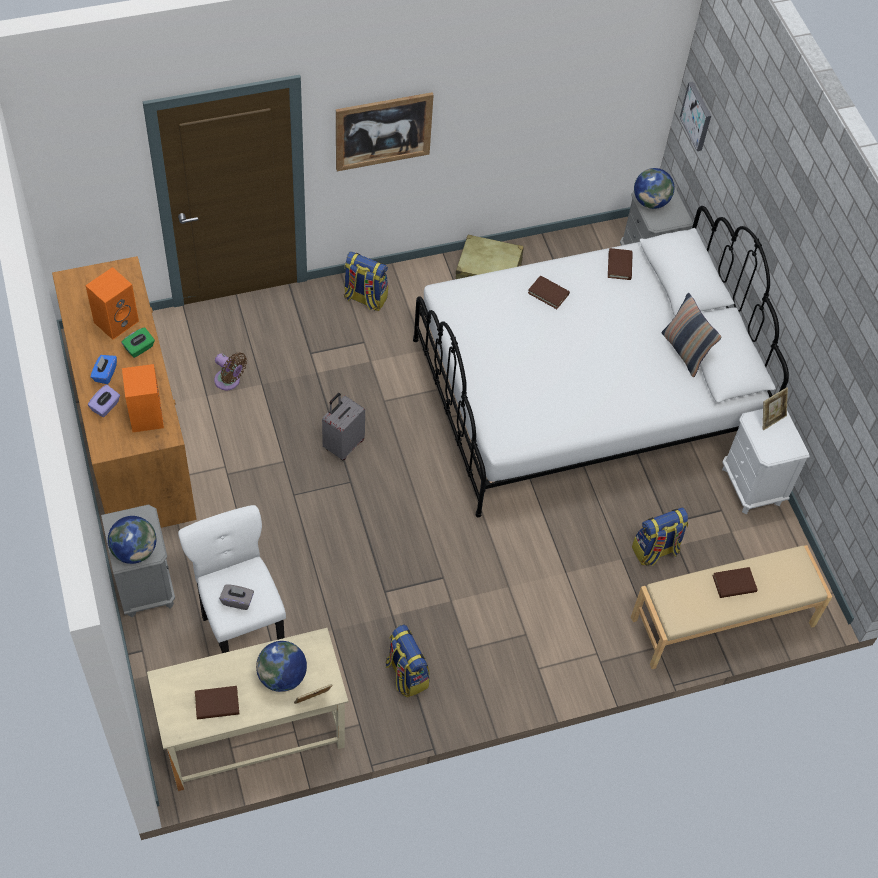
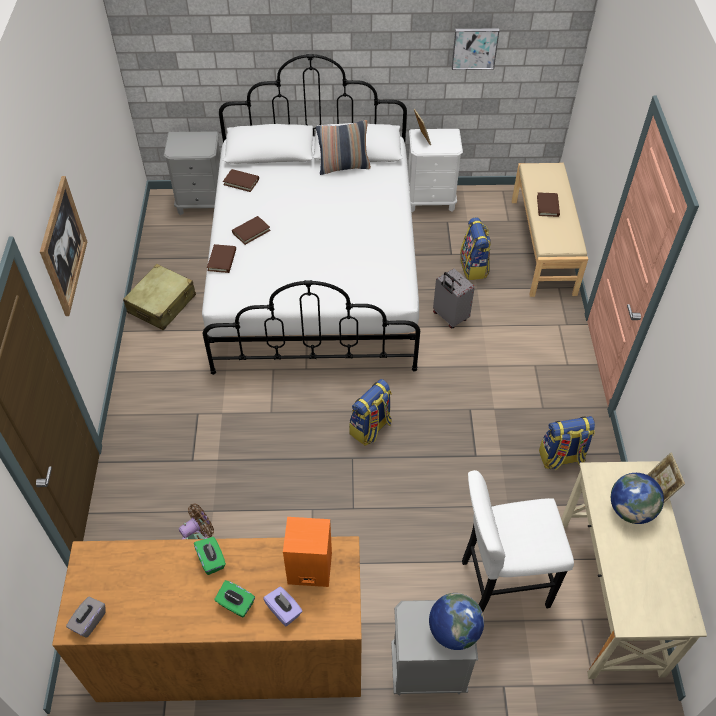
camera: 70 degrees left, 5 degrees down
(105, 374) = (236, 604): blue tissue box -> green tissue box
(116, 321) = (161, 579): orange speaker -> none
(217, 704) = (658, 574): brown book -> brown book (222, 260)
(237, 601) = (539, 535): grey tissue box -> grey tissue box (89, 621)
(343, 444) = (309, 455): grey suitcase -> grey suitcase (449, 317)
(365, 298) = (146, 402): backpack -> backpack (371, 428)
(650, 201) = (183, 148): globe -> none
(697, 116) = (159, 55): picture -> picture (474, 48)

